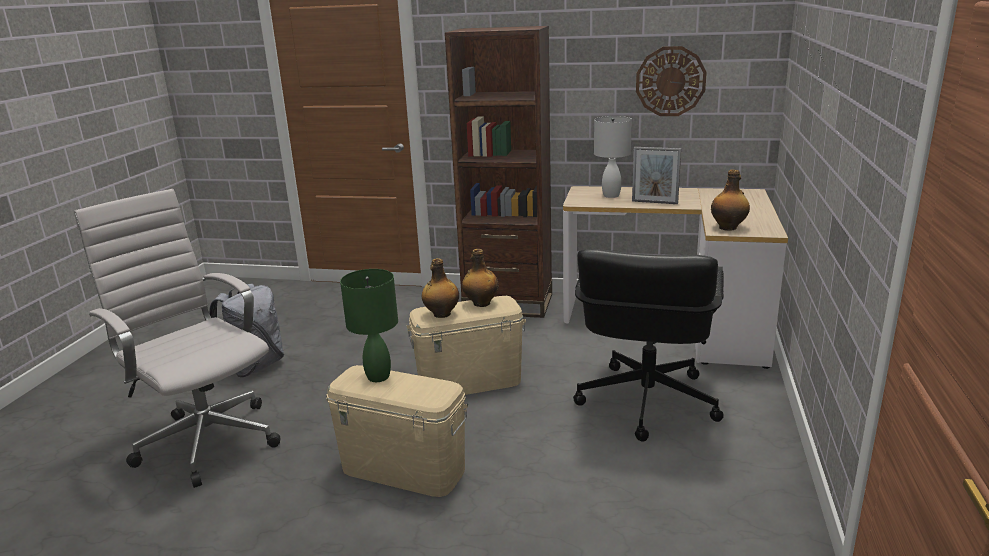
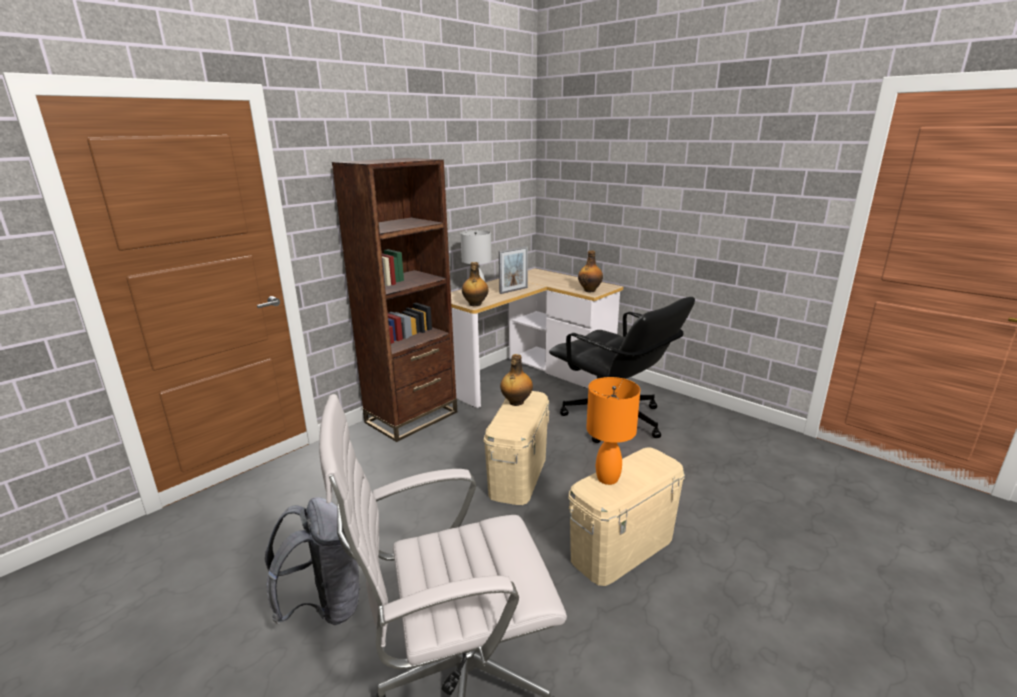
camera: 60 degrees left, 0 degrees up
(379, 377) = (608, 478): green table lamp -> orange table lamp
(441, 314) = (516, 422): bottle -> bottle (475, 304)
(670, 81) = (482, 200): wall clock -> none

